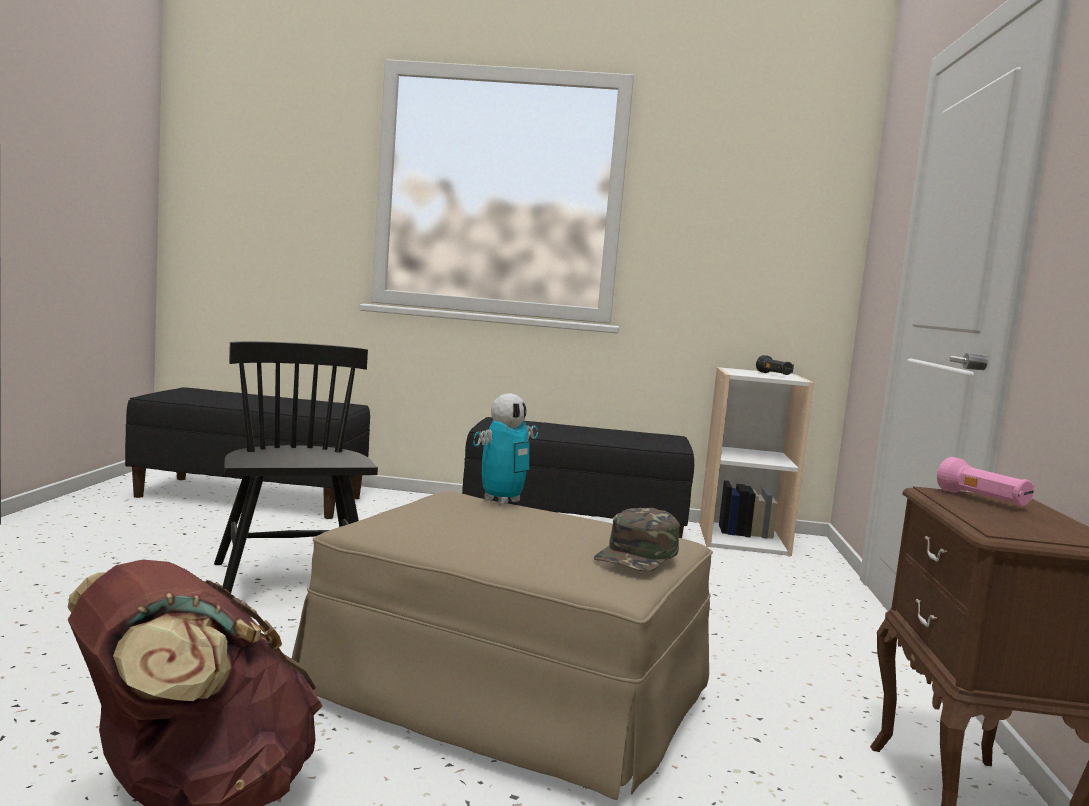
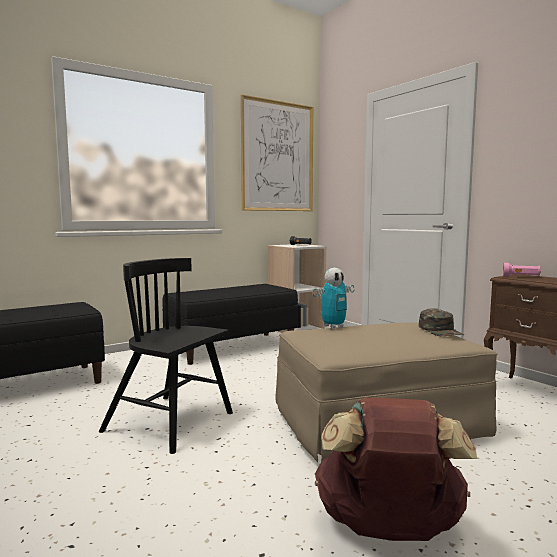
camera: 40 degrees left, 0 degrees up
(502, 500) = (333, 326): toy robot -> toy robot turned 60 degrees clockwise
(763, 199) = (277, 157): none -> picture

